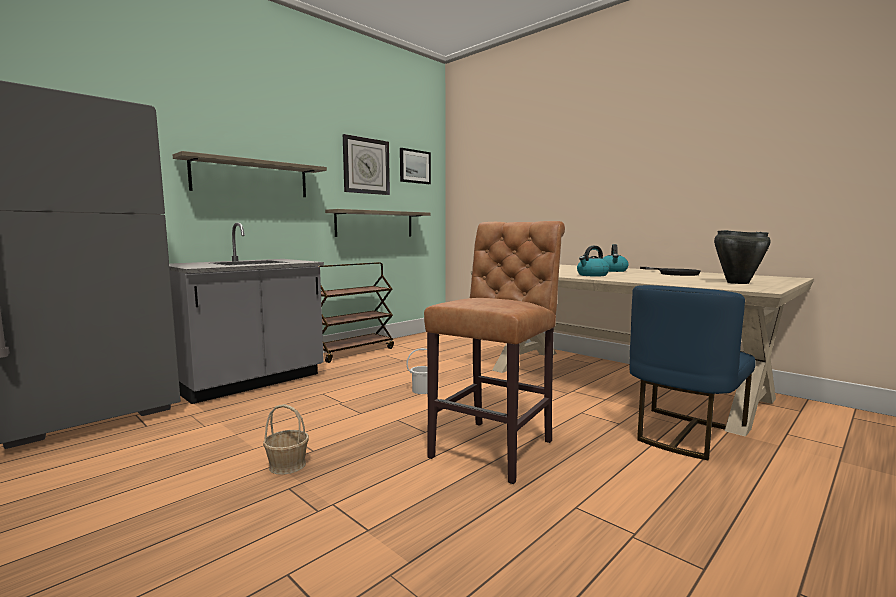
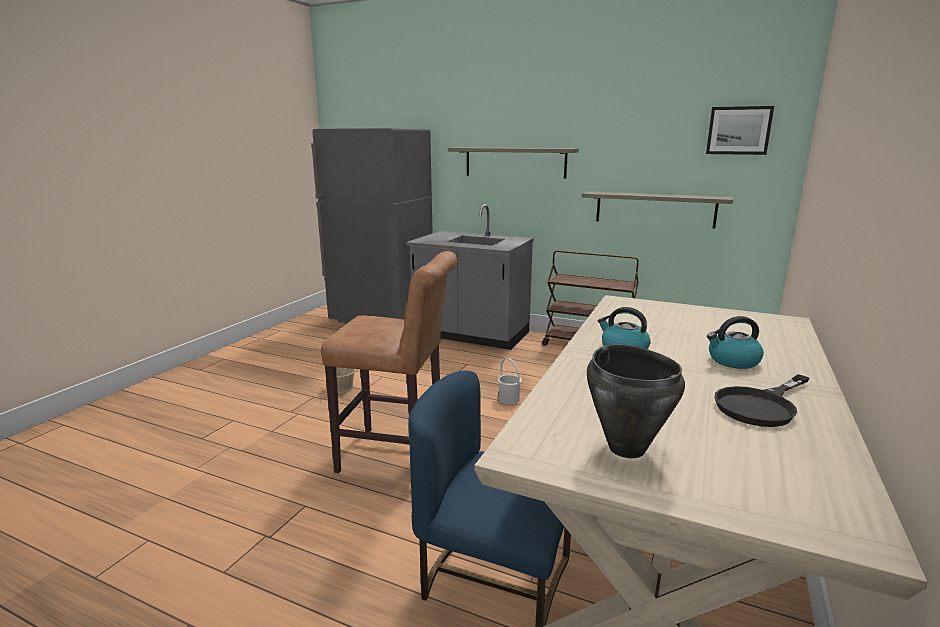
camera: 70 degrees right, 10 degrees up
(366, 166) = (650, 138): wall clock -> none

